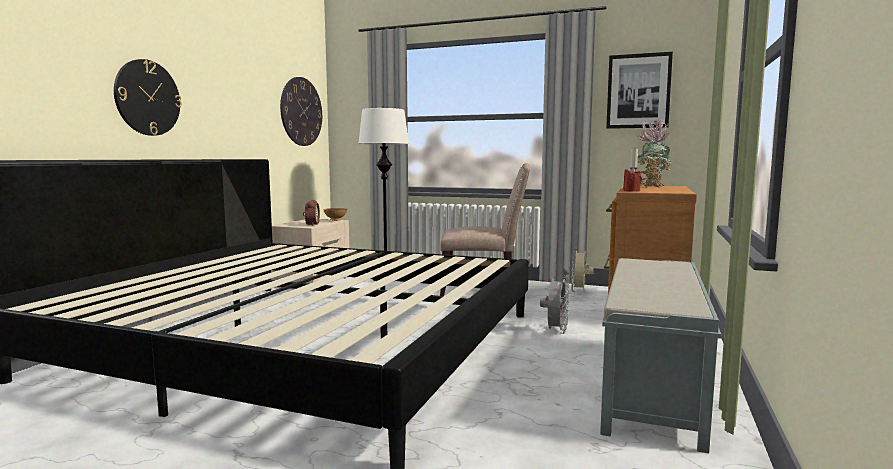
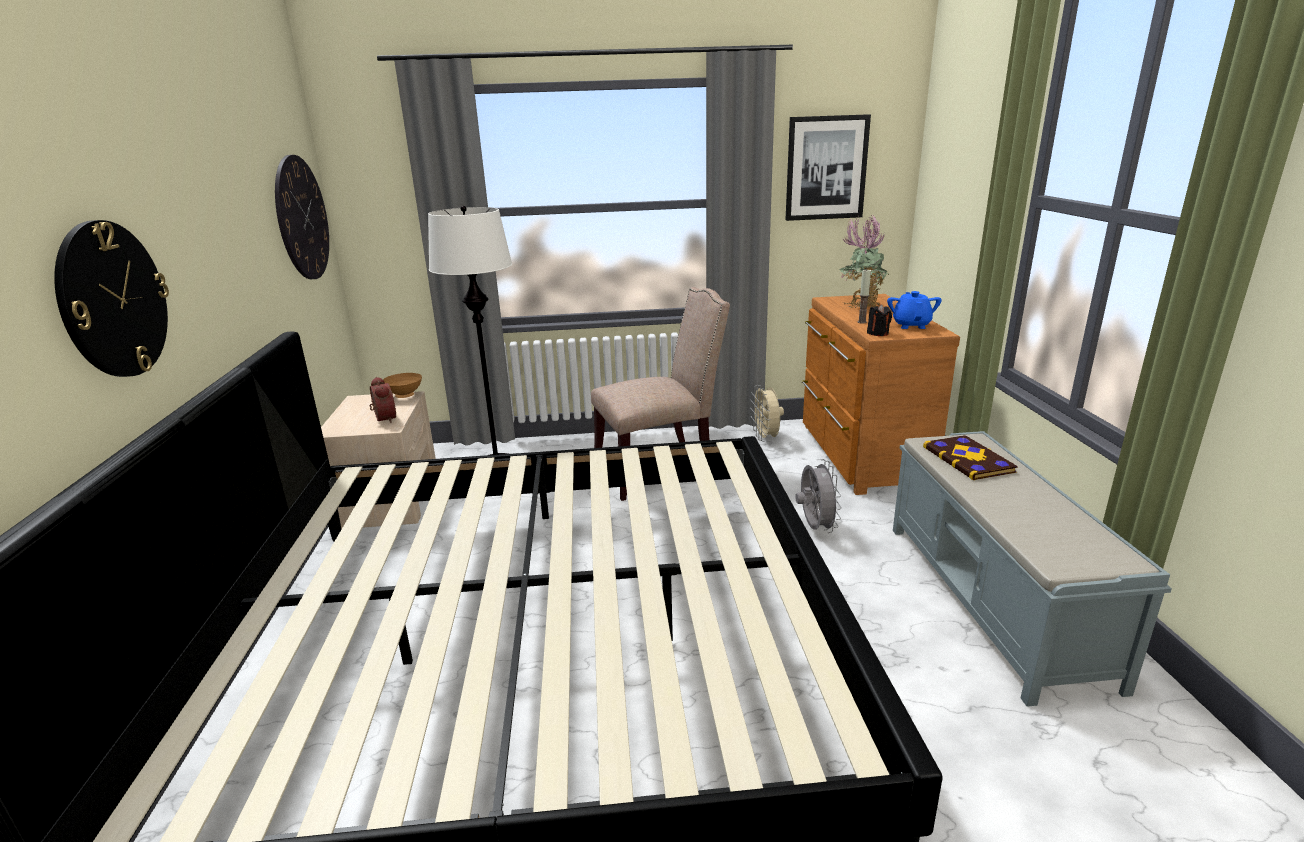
camera: 25 degrees left, 15 degrees up
(631, 191) = (878, 333): red candle -> black candle
(651, 268) = (969, 459): none -> book
(668, 190) = (911, 325): none -> blue teapot

